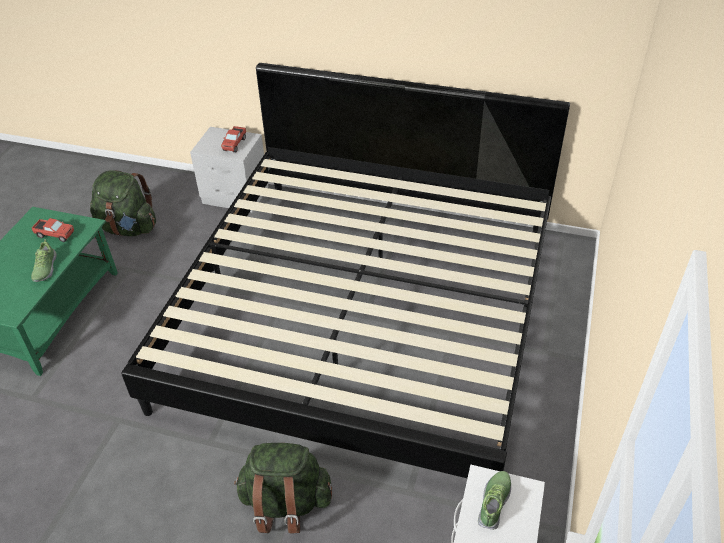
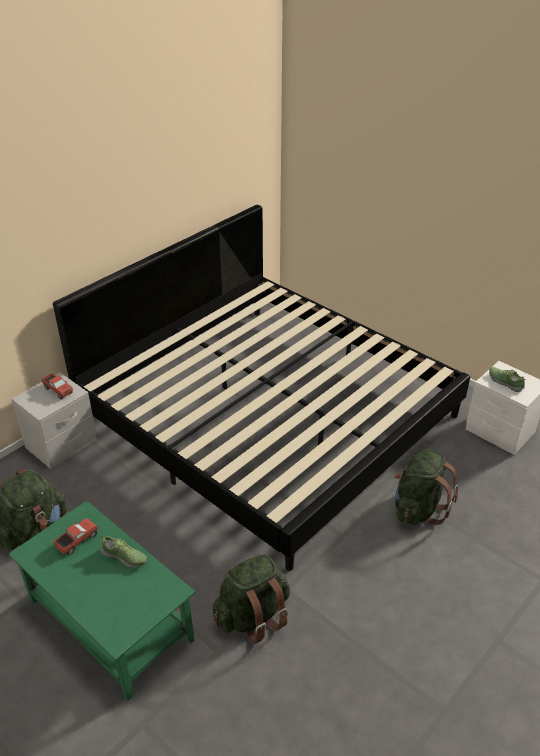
camera: 65 degrees left, 5 degrees down
(78, 406) = (253, 616): none -> green backpack

